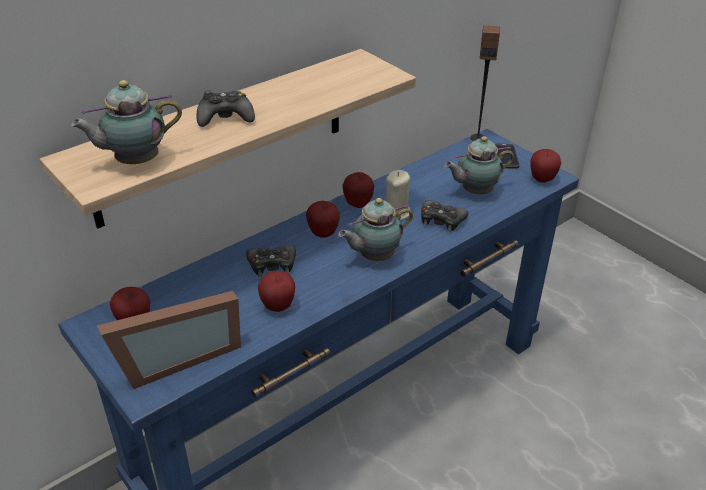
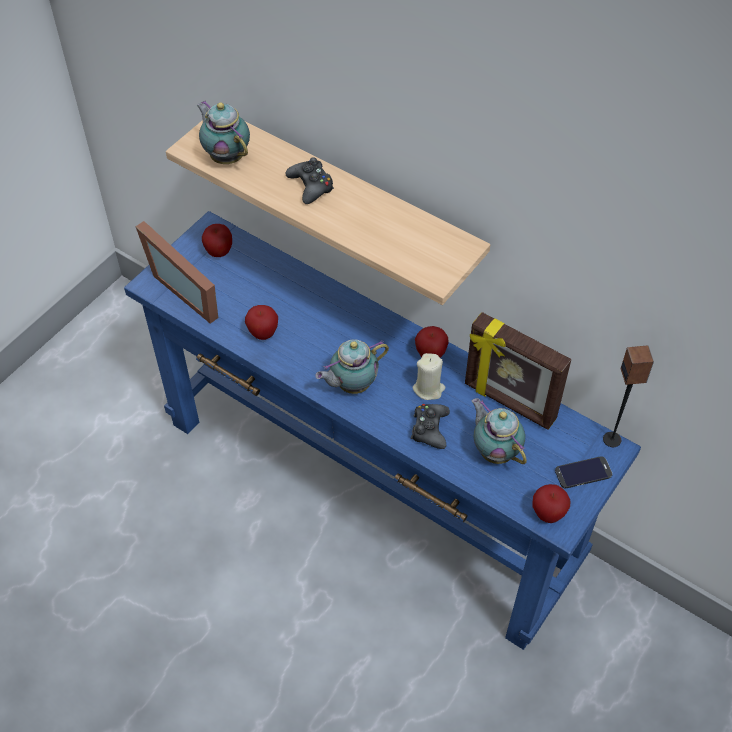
camera: 75 degrees right, 15 degrees up
(272, 265) = (315, 315): black game controller -> none
(323, 234) = (372, 339): apple -> none
(374, 257) = (351, 385): teapot -> teapot turned 75 degrees counterclockwise
(426, 175) = (509, 402): none -> picture frame

